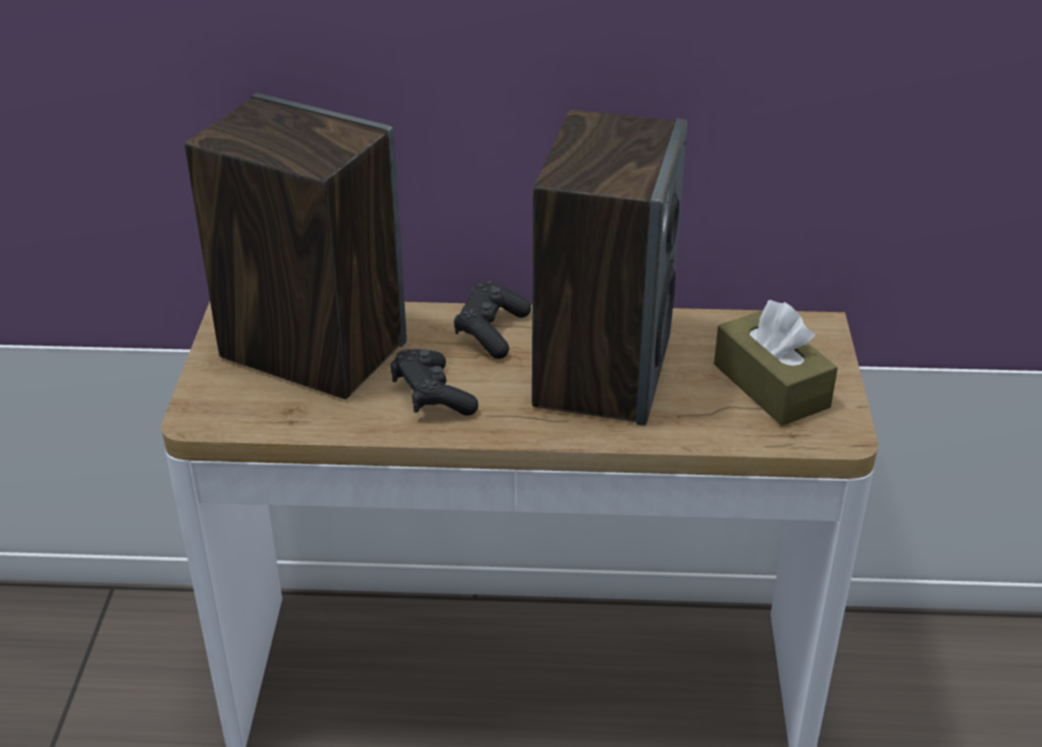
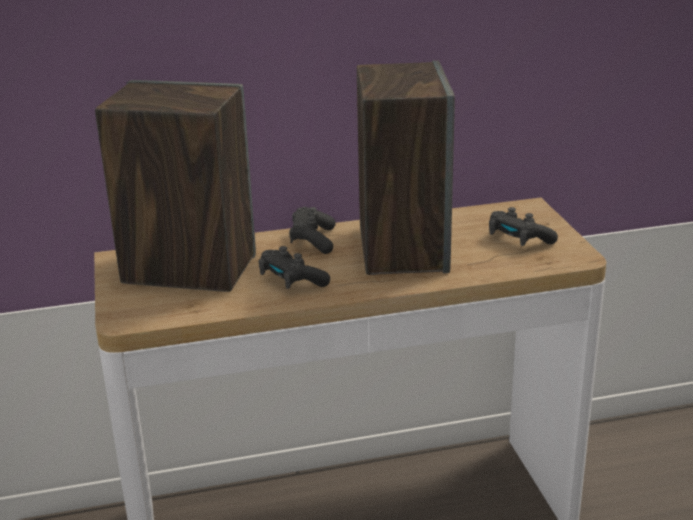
camera: 15 degrees left, 10 degrees down
(771, 386) = (518, 240): brown tissue box -> black game controller

